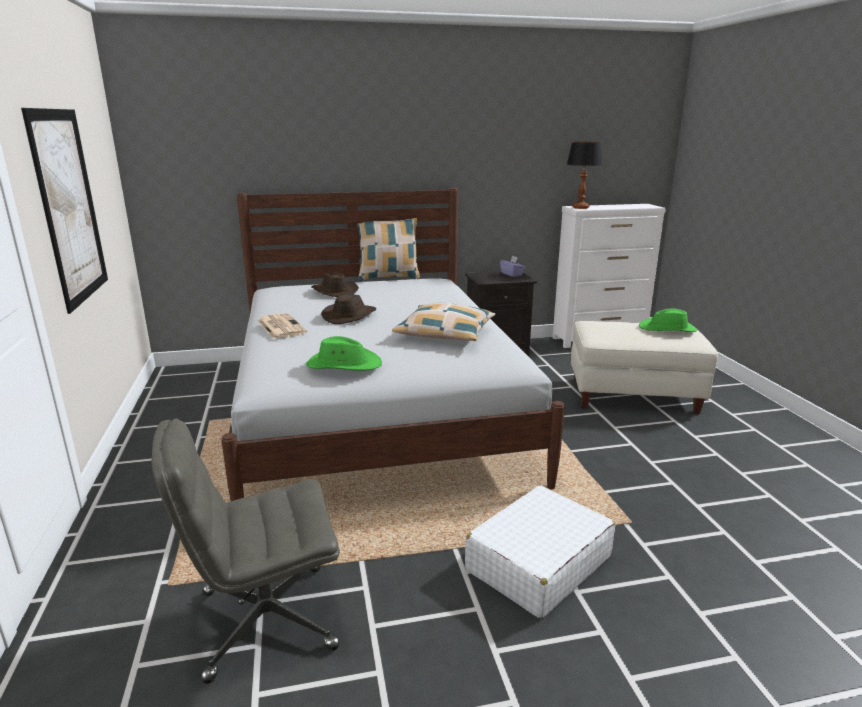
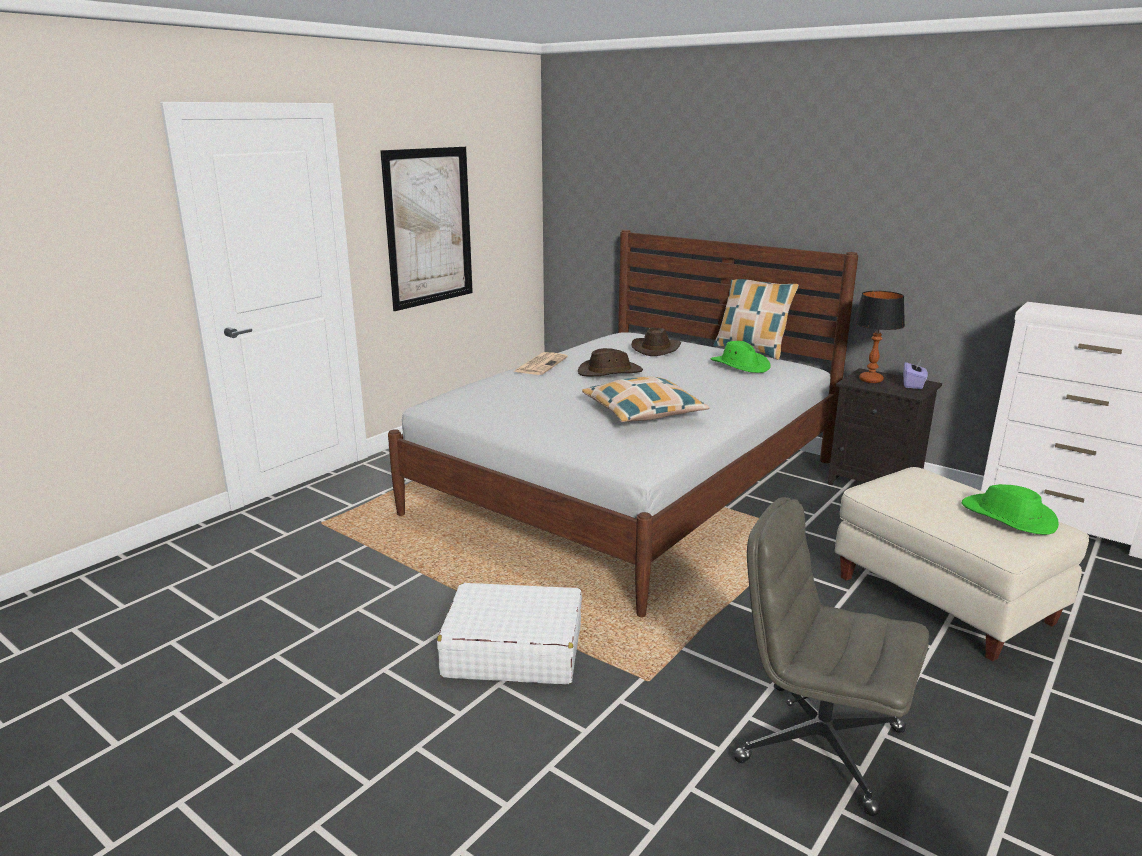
camera: 50 degrees right, 0 degrees up
(265, 620) = (323, 569): grey office chair -> grey office chair (818, 745)
(343, 364) = (506, 405): green hat -> green hat (740, 365)
(580, 208) = (1041, 308): table lamp -> table lamp (870, 380)

